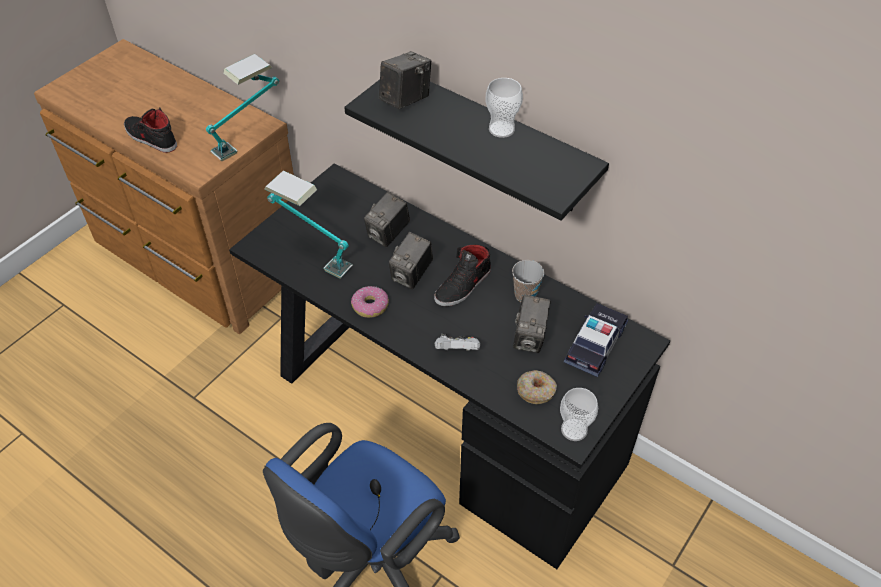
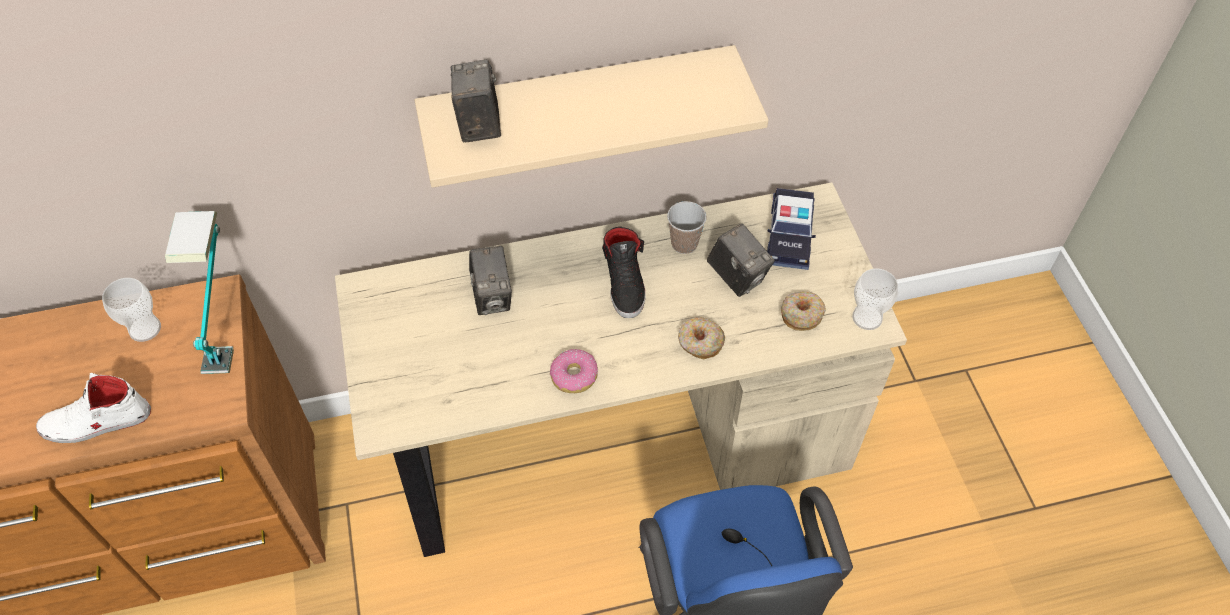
camera: 50 degrees left, 5 degrees up
(150, 138) = (96, 422): black shoe -> white shoe
(312, 255) = (450, 382): table lamp -> none
(411, 275) = (569, 314): camera -> none
(440, 416) = (614, 443): black desk -> beige desk
(457, 351) = (700, 342): white game controller -> donut
(495, 142) = (579, 107): black shelf -> beige shelf
(501, 129) = (608, 84): cup -> cup (145, 329)
(595, 344) = (789, 235): toy car -> toy car turned 150 degrees counterclockwise

